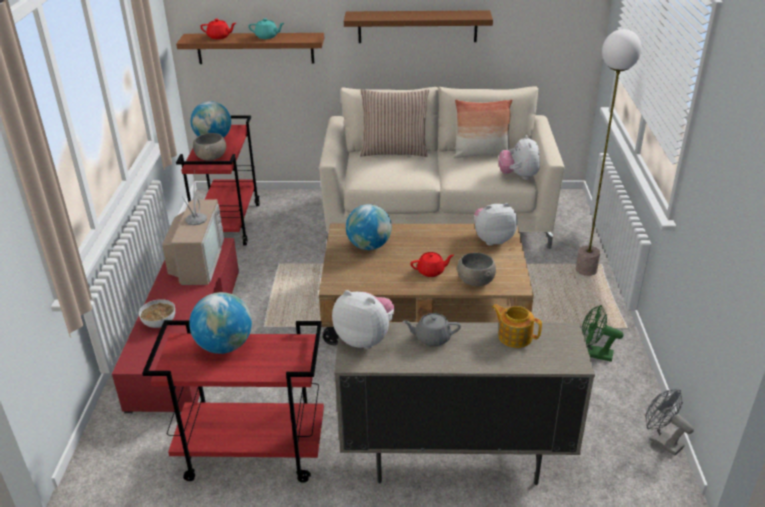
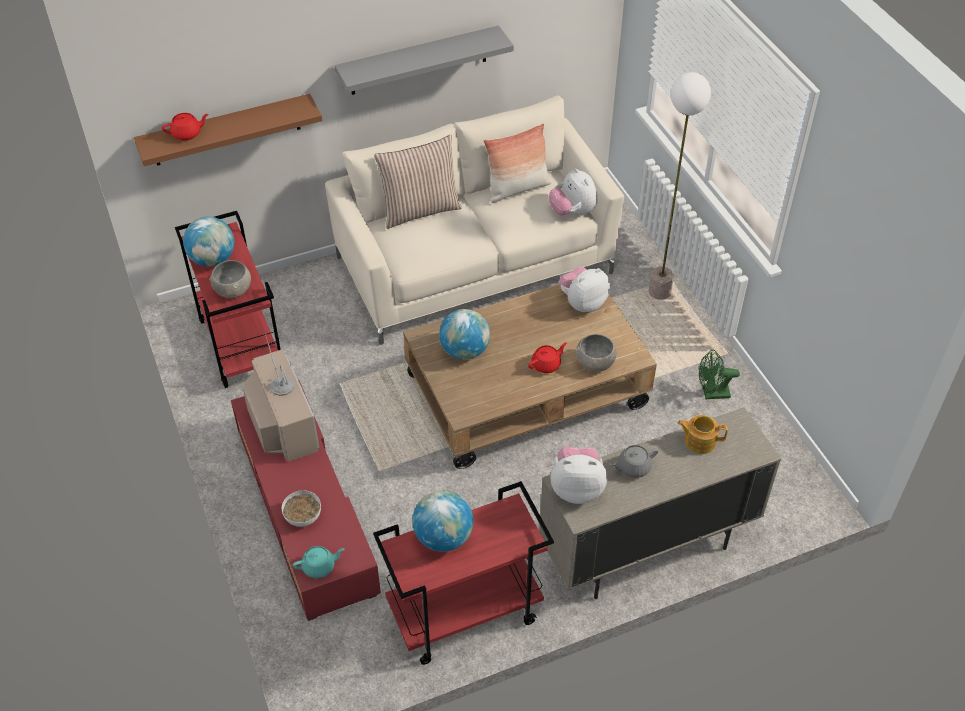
camera: 25 degrees left, 15 degrees up
(267, 36) = (247, 119): turquoise teapot -> turquoise teapot (319, 567)
(417, 26) = (418, 61): brown shelf -> grey shelf
(661, 441) = (804, 468): grey fan -> none

